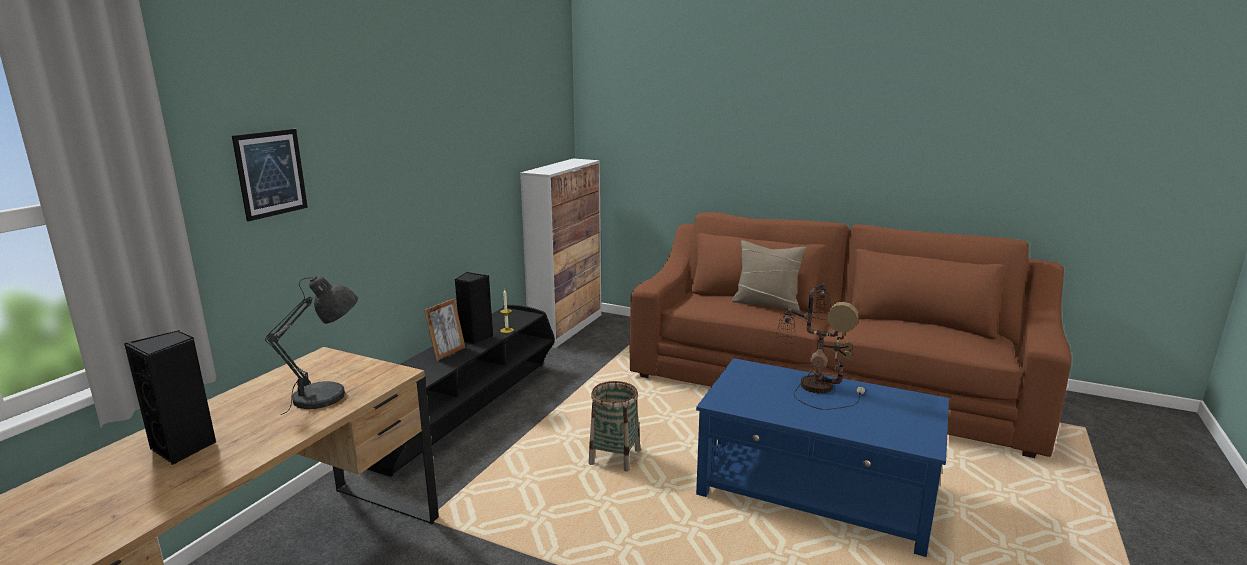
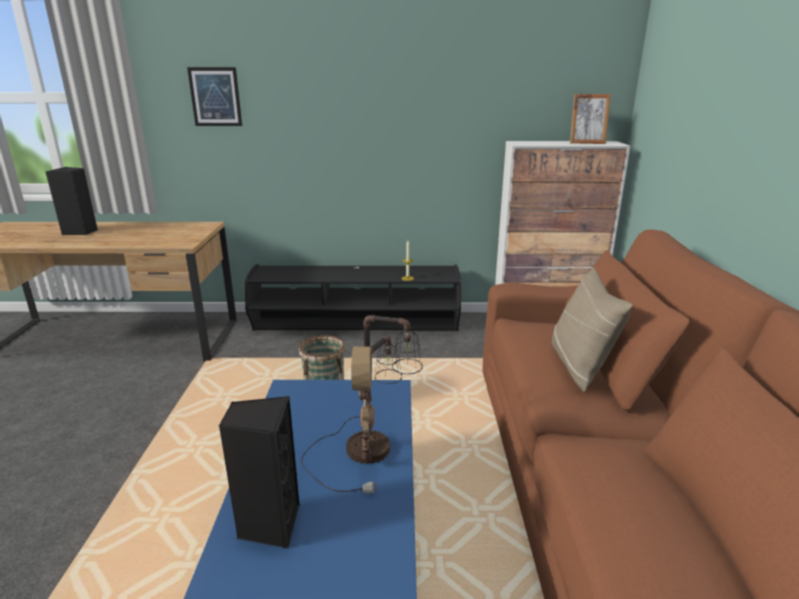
camera: 65 degrees right, 5 degrees up
(326, 396) = (146, 238): grey table lamp -> none
(447, 352) = (345, 272): picture frame -> picture frame (586, 143)
(474, 338) = (380, 273): black speaker -> black speaker (269, 525)

